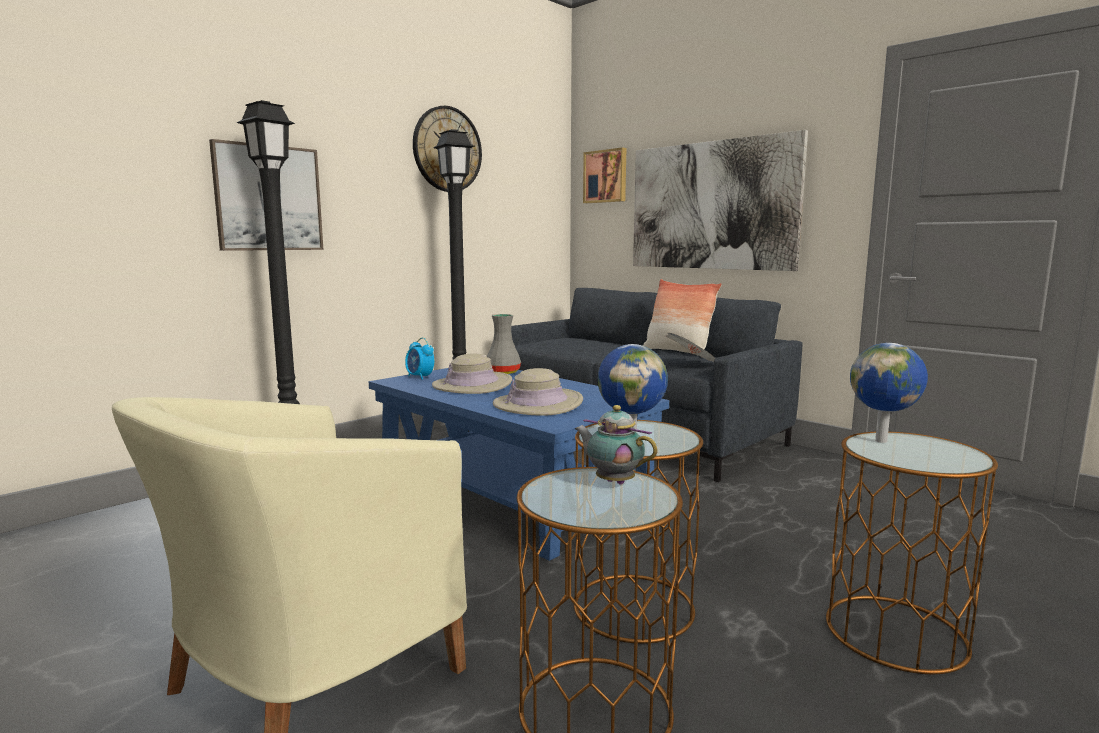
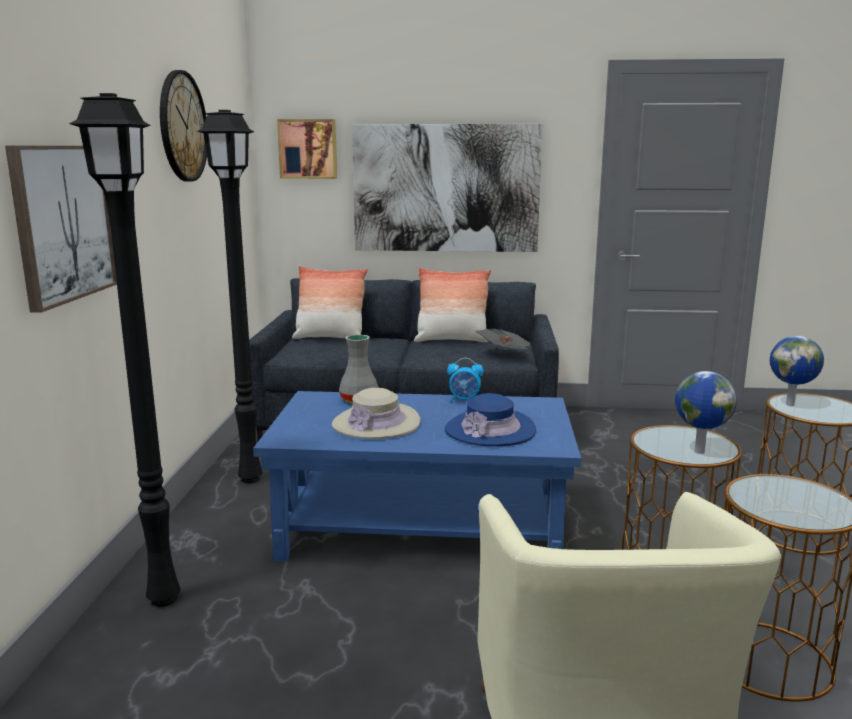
camera: 40 degrees left, 5 degrees up
(420, 377) = (295, 427): alarm clock -> alarm clock (464, 400)
(538, 404) = (490, 430): beige hat -> blue hat
(584, 339) = (330, 338): none -> pillow
(612, 481) = (773, 487): teapot -> none

